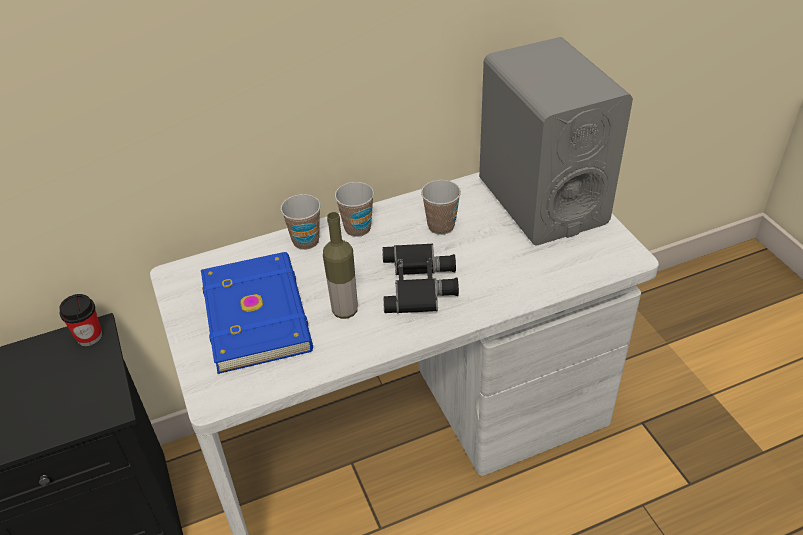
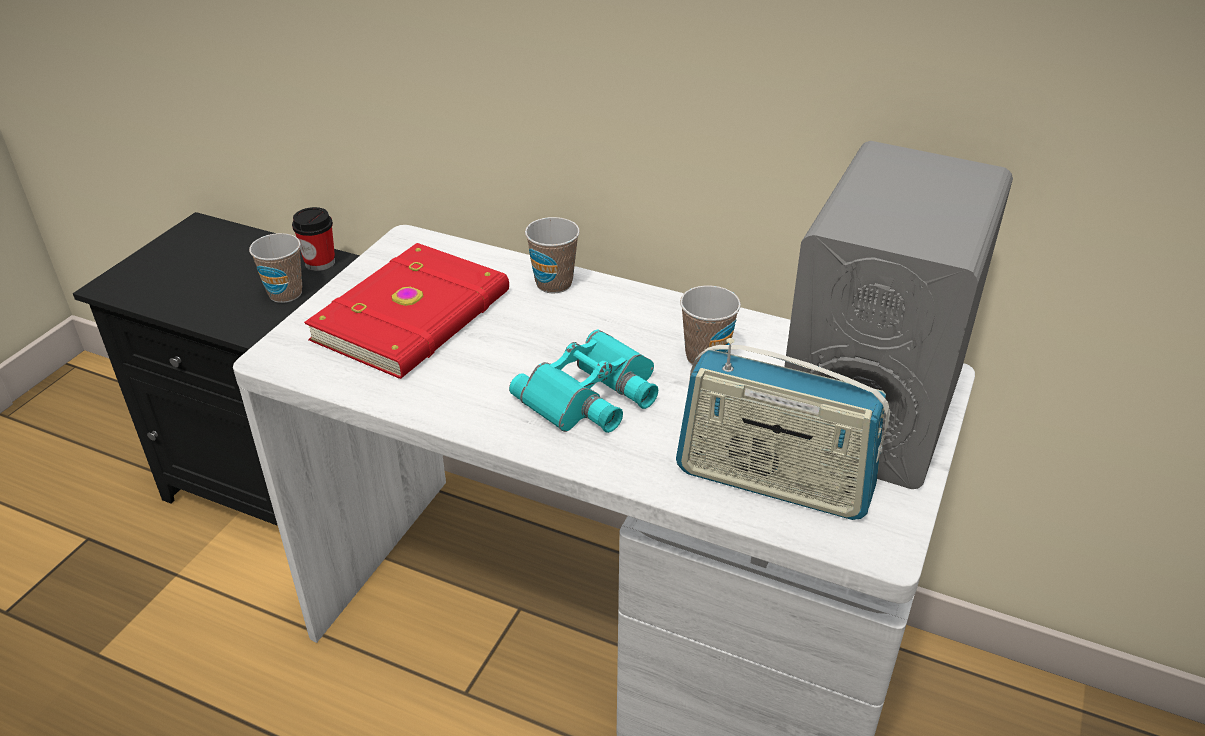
camera: 45 degrees right, 5 degrees down
(259, 313) = (415, 316): blue book -> red book
(345, 311) = (485, 367): bottle -> none
(357, 228) = (619, 304): cup -> cup (285, 293)
(420, 284) = (593, 395): black binoculars -> turquoise binoculars
(554, 263) = (773, 482): none -> radio

